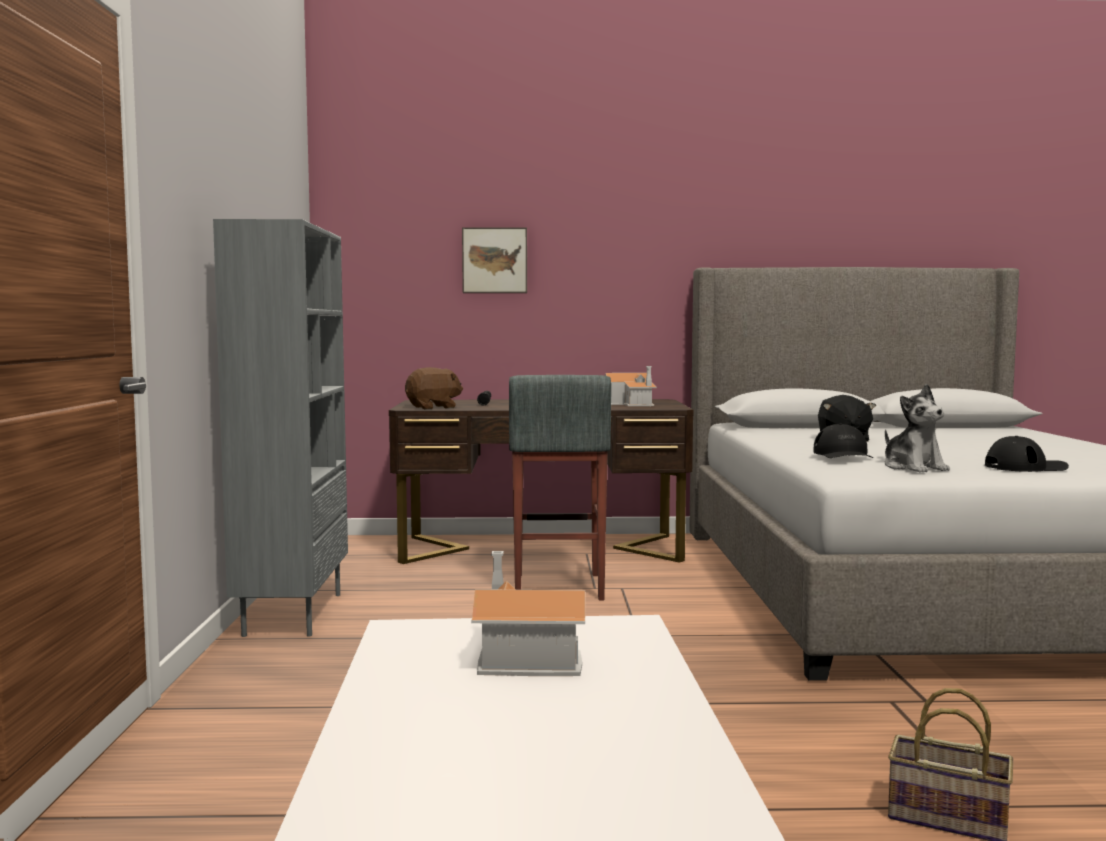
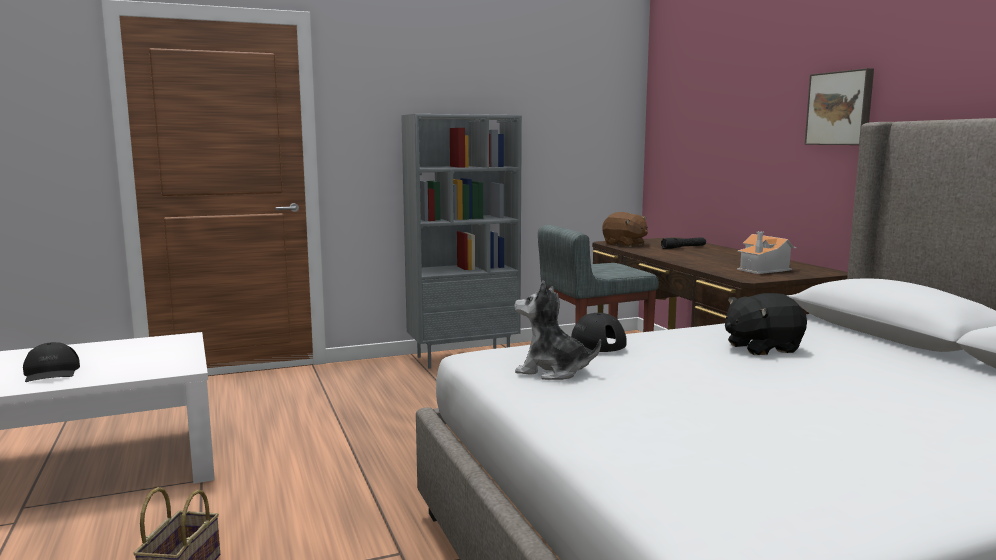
camera: 70 degrees right, 5 degrees up
(495, 260) = (736, 118): picture -> picture (840, 108)
(521, 656) = (136, 357): toy house -> none
(913, 467) = (552, 371): plush toy -> plush toy turned 60 degrees clockwise
(1025, 467) = (620, 415): black cap -> black cap (51, 372)

